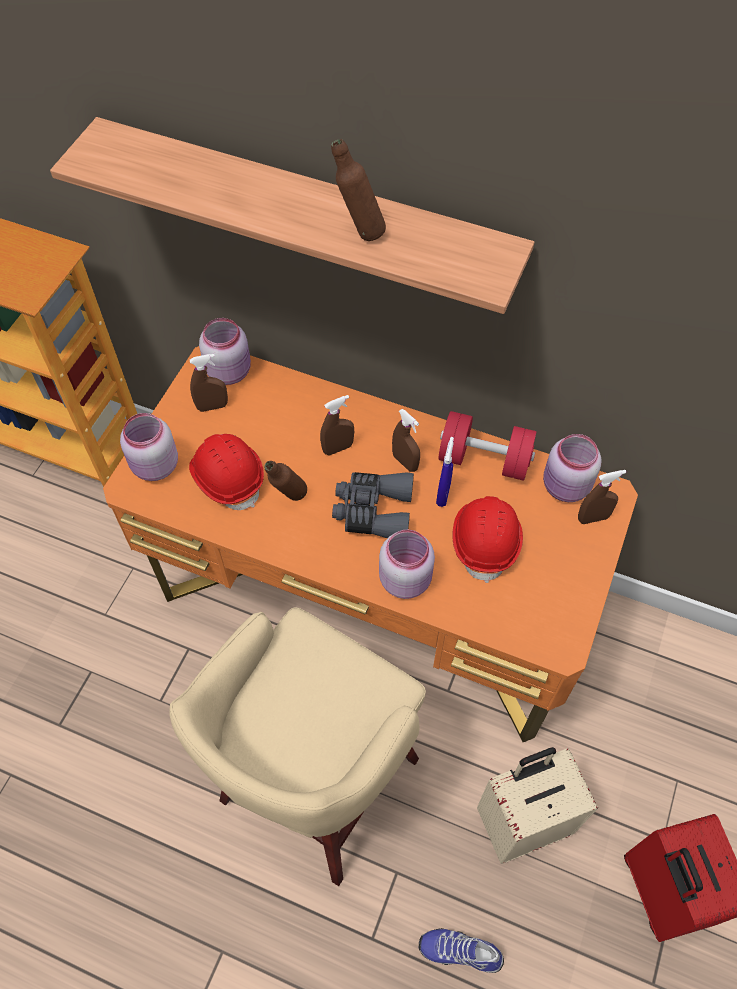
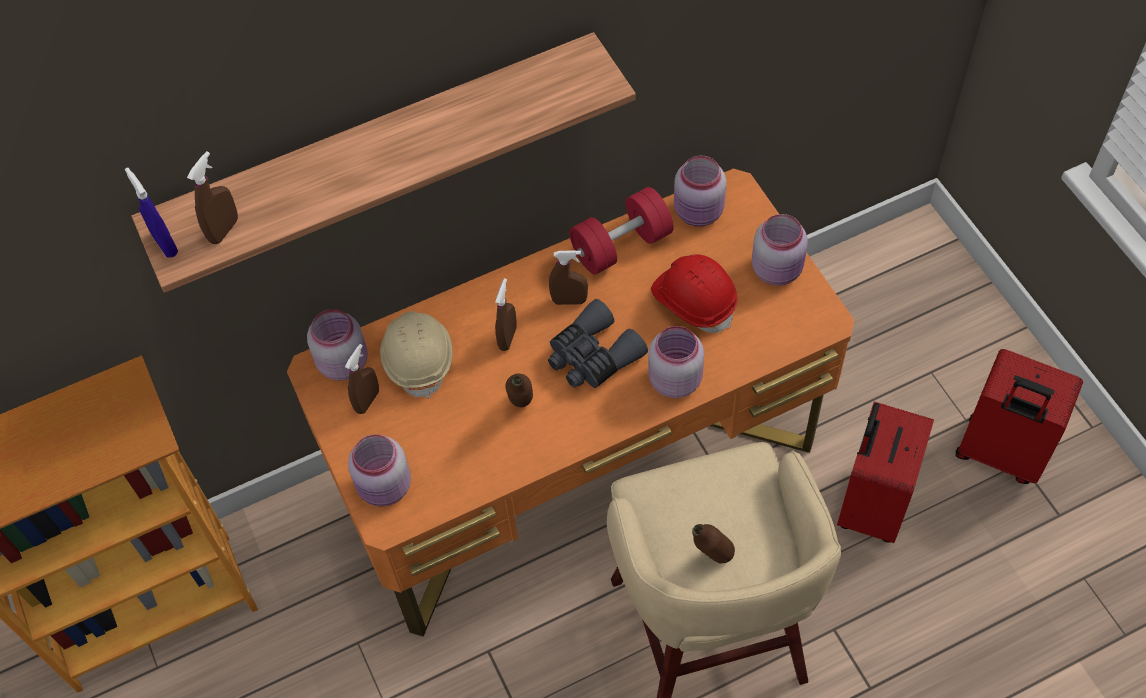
camera: 45 degrees left, 0 degrees up
(228, 477) = (454, 439): red hard hat -> none
(272, 410) = (419, 358): none -> beige hard hat
(359, 233) = (472, 127): brown bottle -> brown bottle (711, 559)
(443, 494) = (625, 297): blue spray bottle -> blue spray bottle (165, 244)
(460, 950) = (931, 629): shoe -> none
(522, 821) = (871, 504): beige suitcase -> red suitcase
(572, 578) = (778, 269): none -> pink jar
(593, 518) = (742, 216): brown spray bottle -> brown spray bottle (224, 230)

